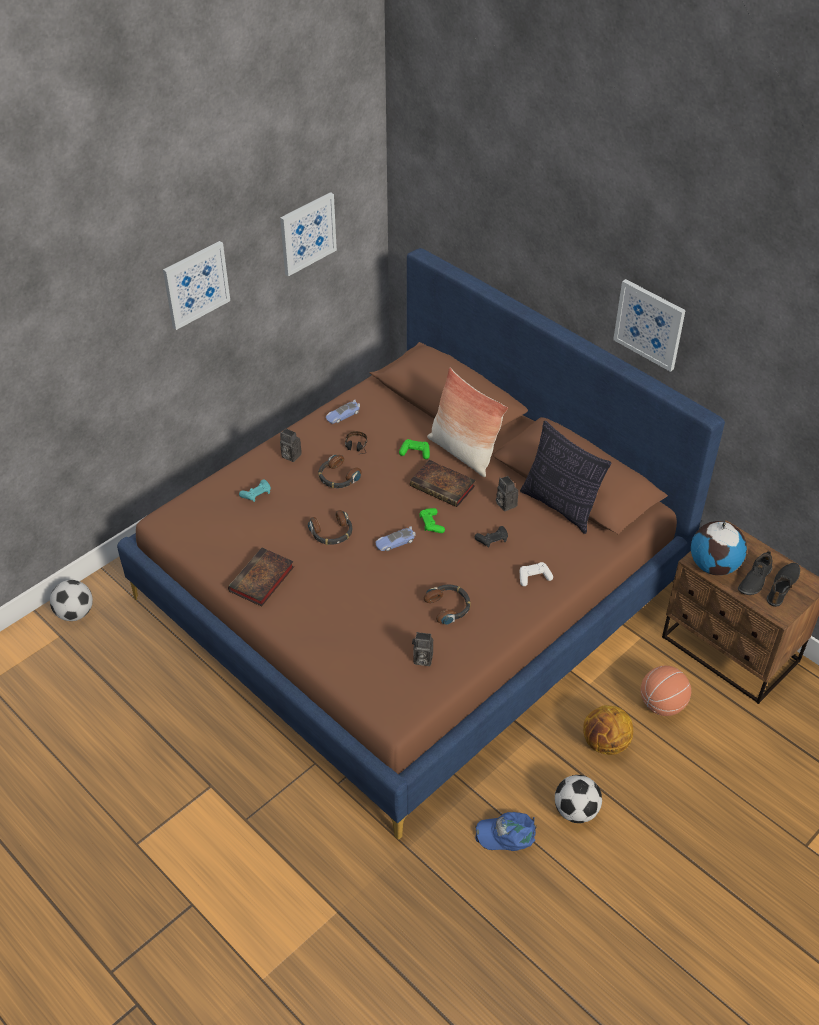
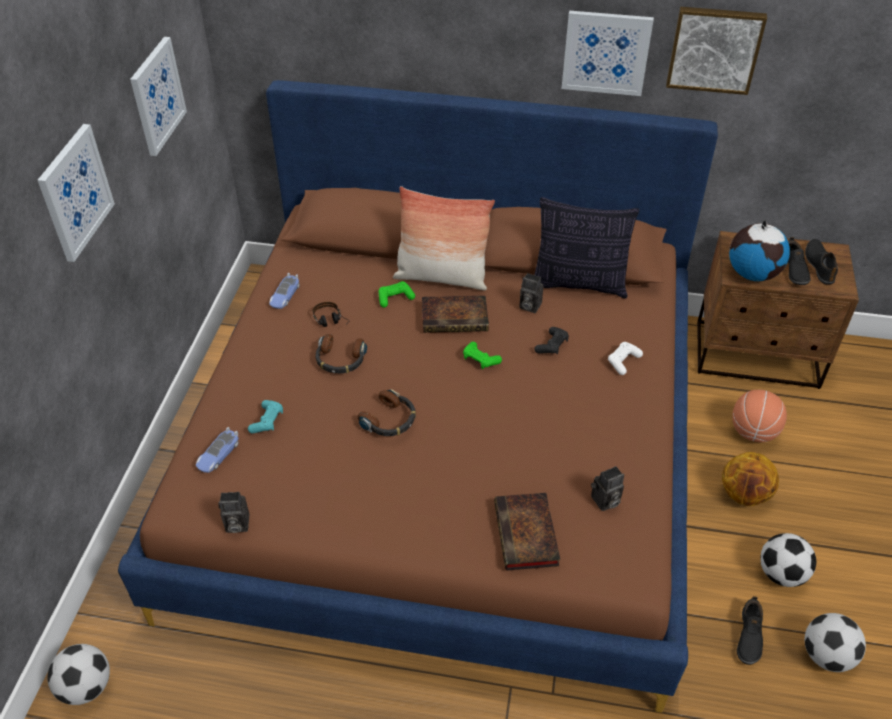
camera: 35 degrees left, 0 degrees up
(261, 581) = (359, 514): book -> book (527, 536)
(290, 455) = (265, 362): camera -> camera (236, 525)
(395, 542) = (463, 396): toy car -> toy car (218, 454)
(449, 607) = (577, 433): headphones -> none
(507, 834) = (748, 636): blue cap -> black shoe
(552, 880) = (826, 655): none -> football
(729, 356) = (714, 49): none -> picture

